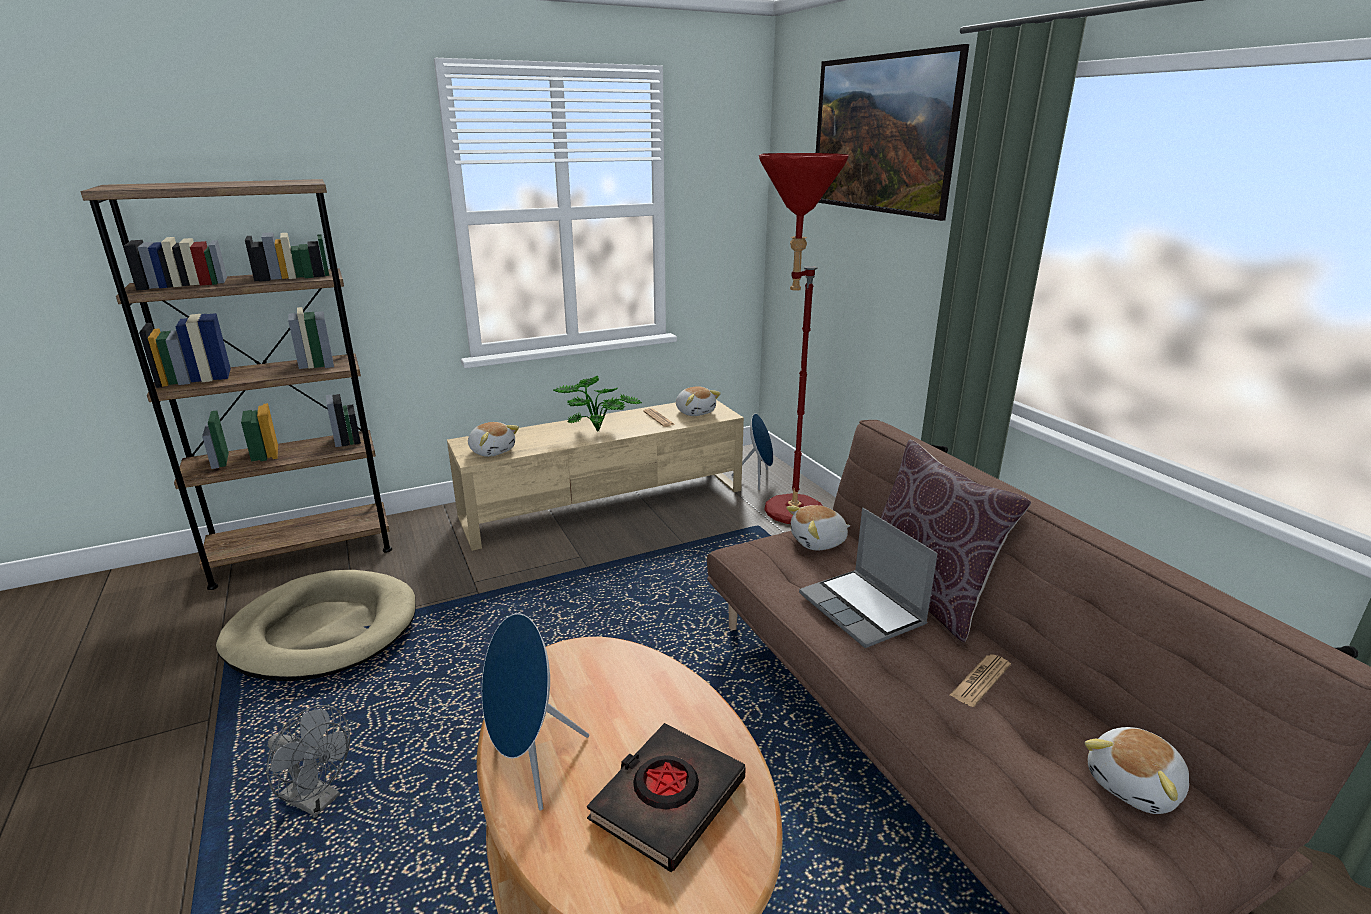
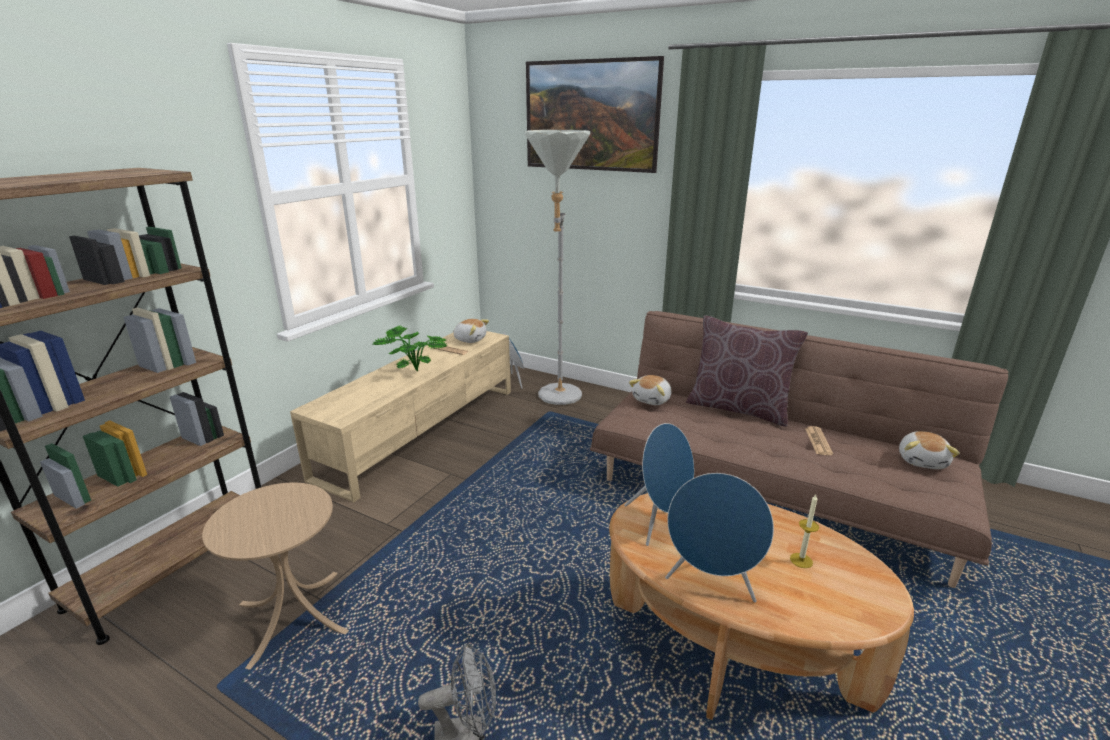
camera: 35 degrees left, 0 degrees up
(323, 631) = (294, 618): beige dog bed -> beige side table
(492, 451) = (349, 408): plush toy -> none
(580, 674) = (660, 522): none -> blue speaker
(667, 799) = (801, 560): black book -> candle
(785, 515) = (557, 399): red floor lamp -> grey floor lamp
(863, 610) = (726, 428): laptop -> none

